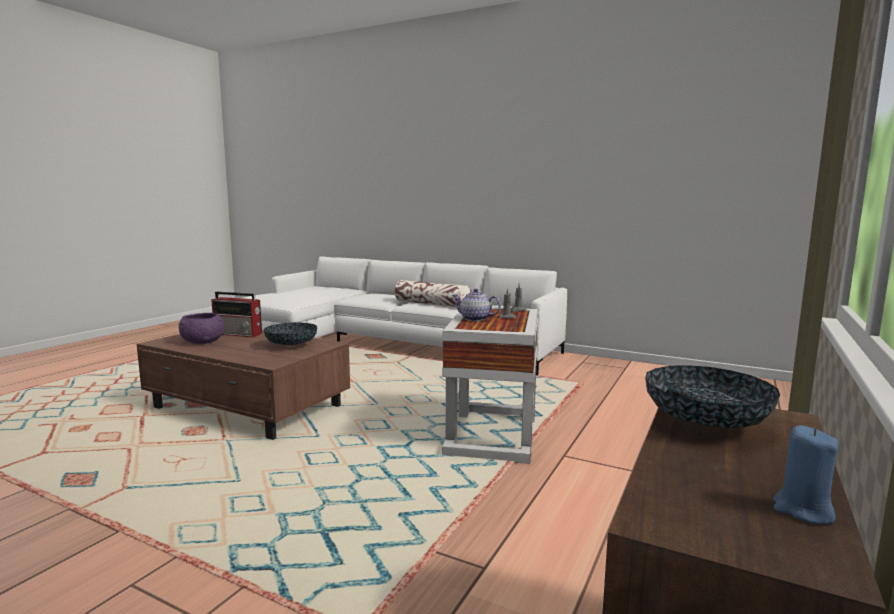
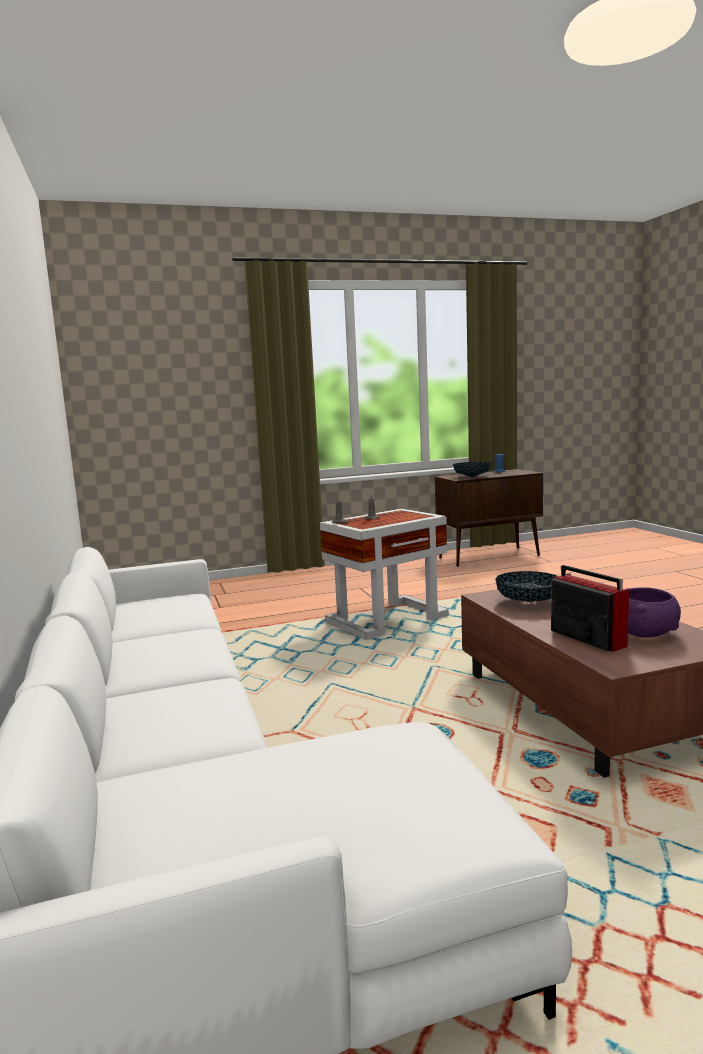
camera: 135 degrees left, 0 degrees up
(432, 304) = (180, 650): pillow -> none
(475, 319) = (398, 519): teapot -> none

